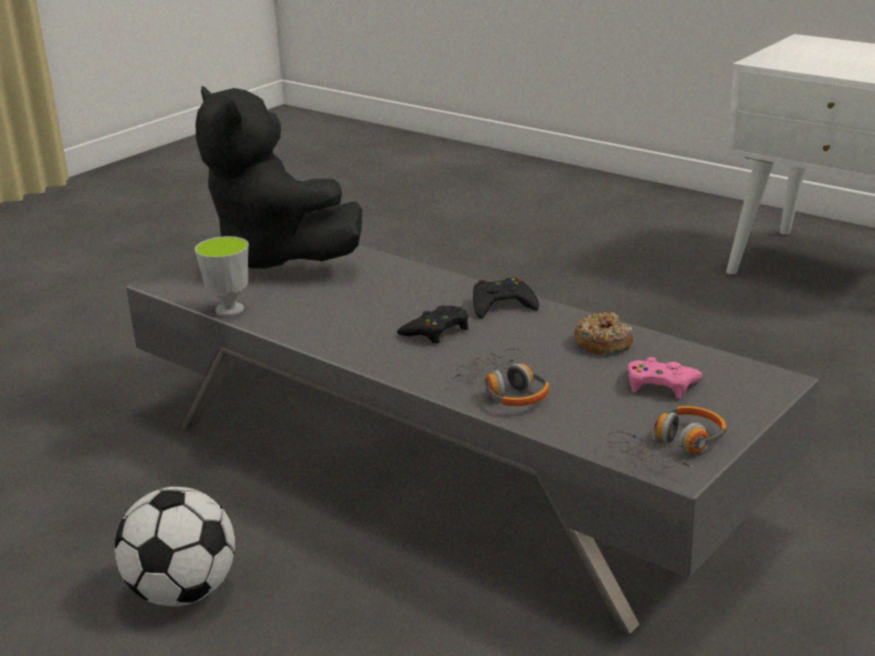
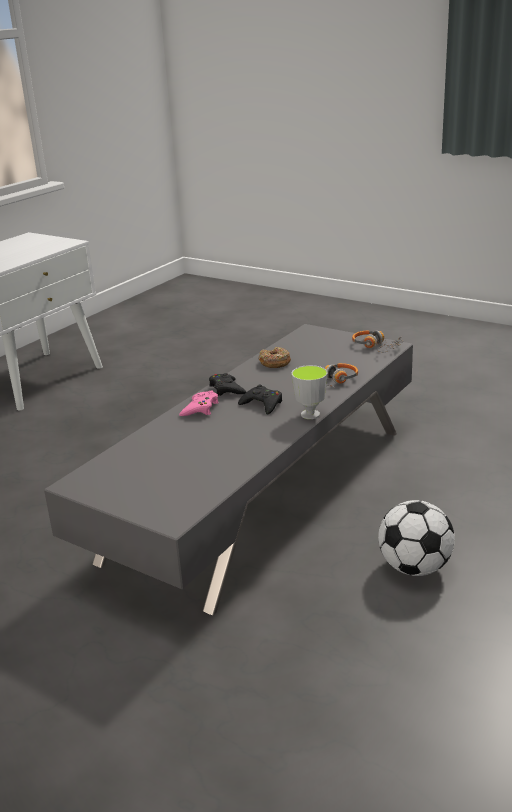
camera: 95 degrees left, 0 degrees up
(229, 310) = (231, 478): cup -> cup (310, 414)
(276, 259) = (136, 474): black plush toy -> none
(661, 384) = (318, 350): pink game controller -> pink game controller (200, 408)

